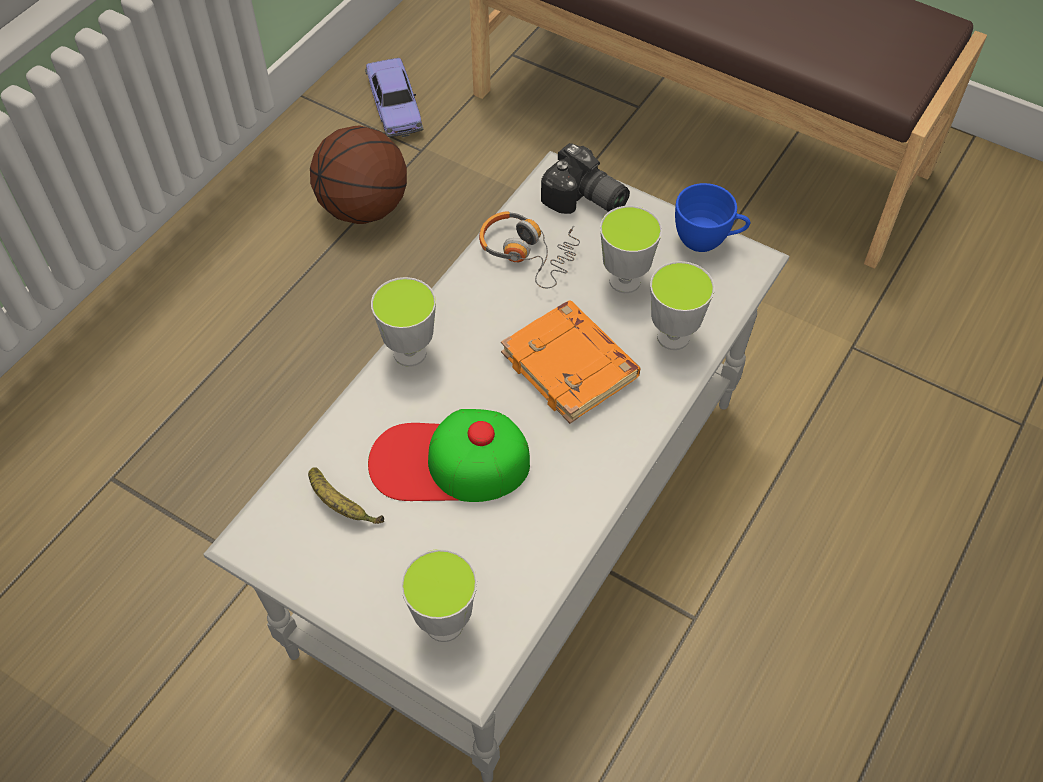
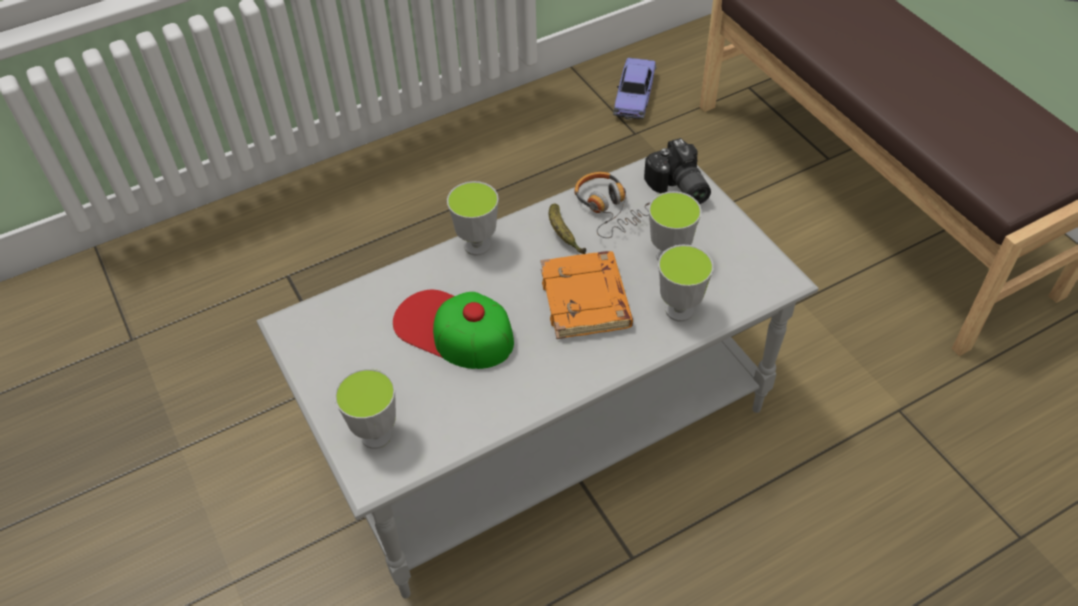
camera: 30 degrees right, 5 degrees down
(342, 505) = (362, 327): banana -> banana (563, 234)
(364, 207) = (568, 159): basketball -> none
(707, 240) = (756, 251): blue cup -> none

